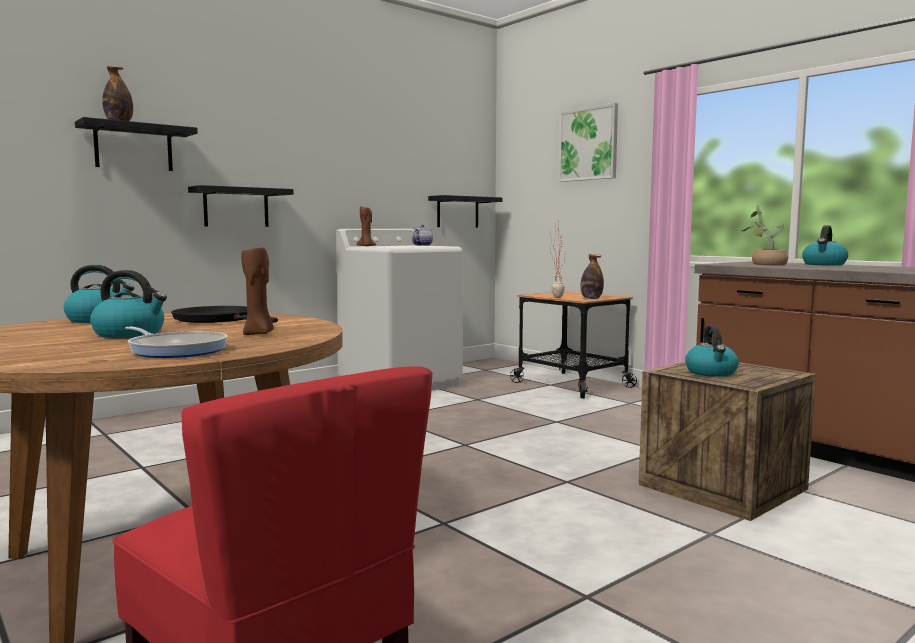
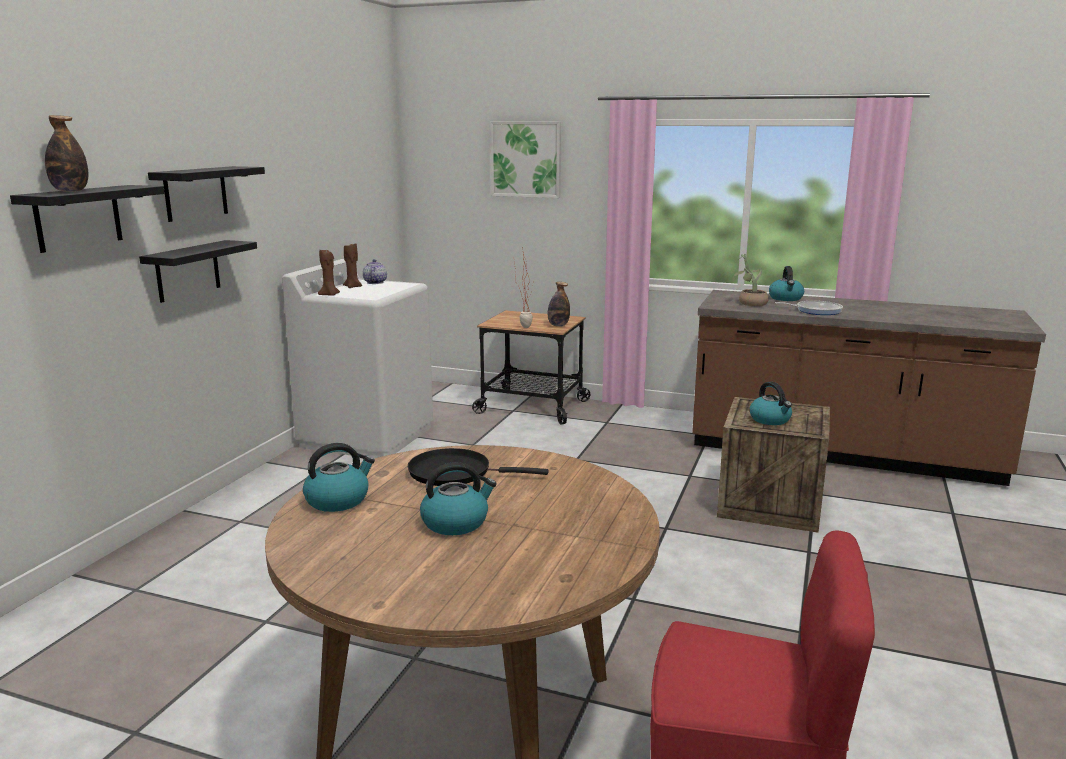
camera: 30 degrees left, 10 degrees up
(176, 350) = (577, 542): frying pan -> frying pan (815, 311)
(259, 334) = (564, 494): brown candle -> brown candle (353, 287)
(457, 212) = (375, 228): black shelf -> black shelf (196, 193)

